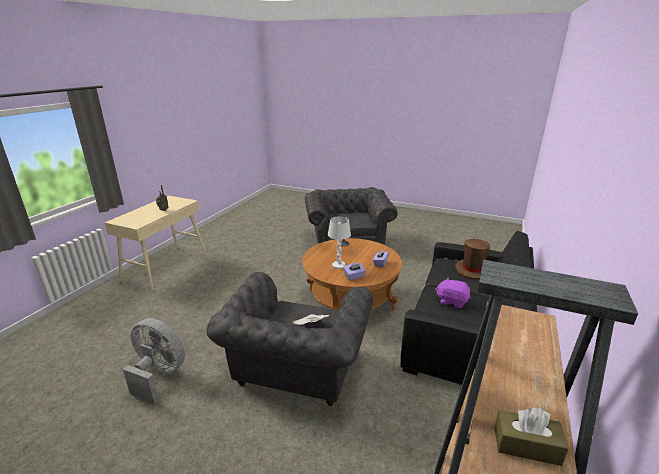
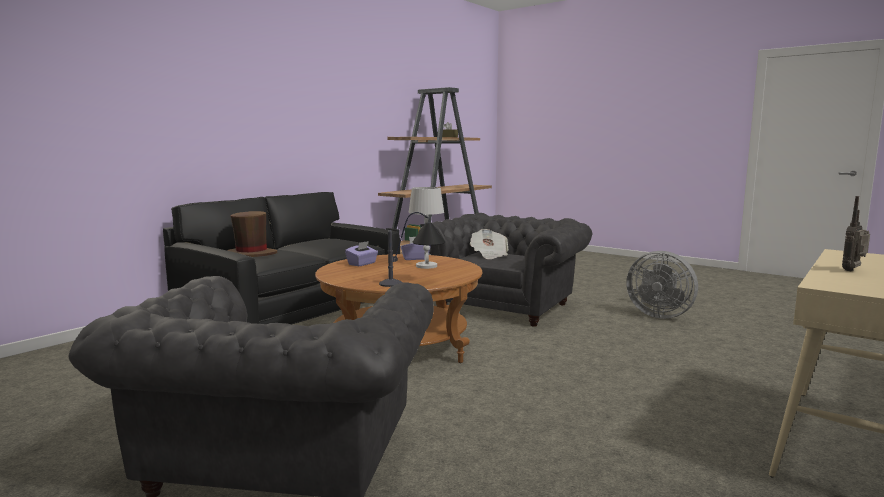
camera: 165 degrees left, 15 degrees down
(452, 301) = (330, 244): purple plush toy -> none

